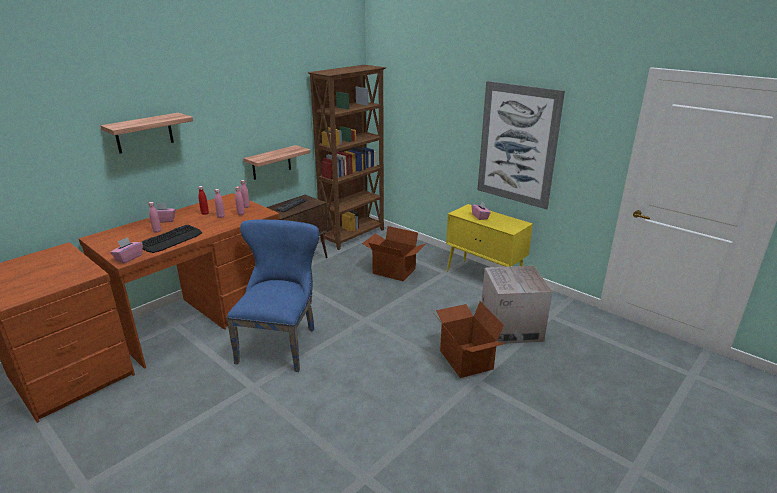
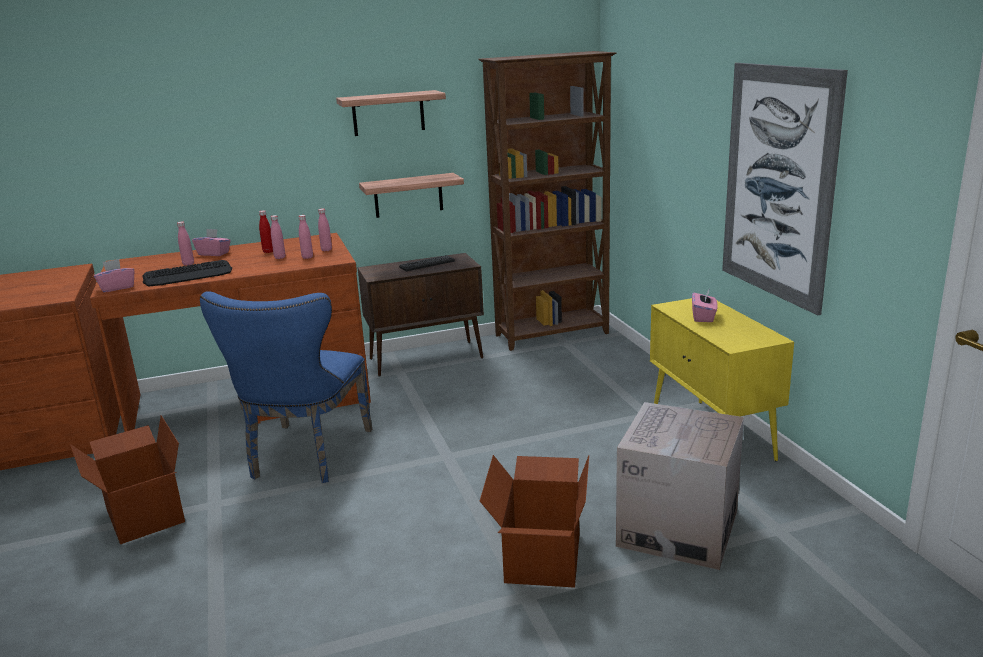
camera: 30 degrees right, 5 degrees down
(144, 133) = (204, 131): shelf -> shelf (388, 113)
(281, 342) = (306, 457): blue chair -> blue chair turned 150 degrees clockwise
(393, 271) = (562, 396): cardboard box -> cardboard box (143, 516)

